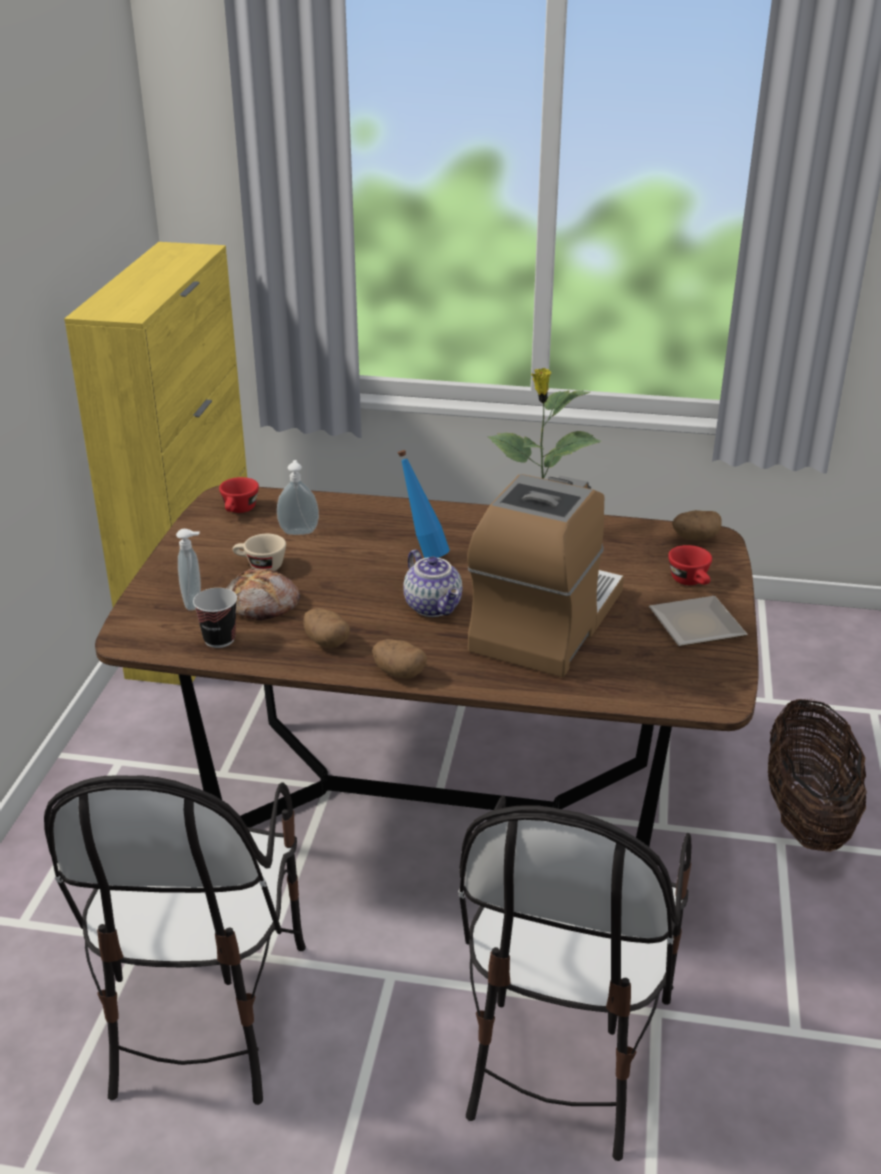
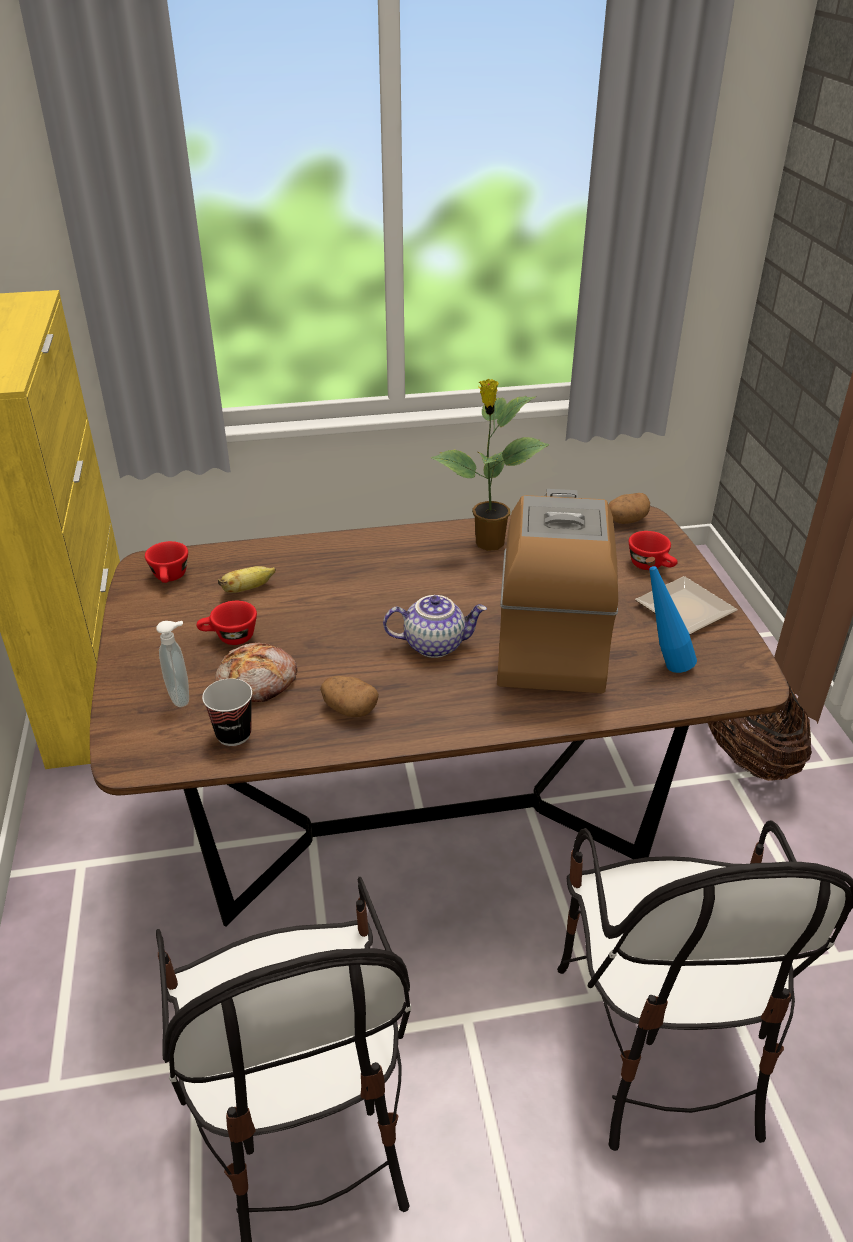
camera: 20 degrees left, 5 degrees up
(260, 566) = (229, 638): beige cup -> red cup
(299, 531) = (248, 589): soap dispenser -> banana
(399, 672) = (444, 727): potato -> none
(423, 553) = (388, 588): blue bottle -> blue bottle (662, 664)
(434, 606) = (435, 644): teapot -> teapot turned 45 degrees counterclockwise

